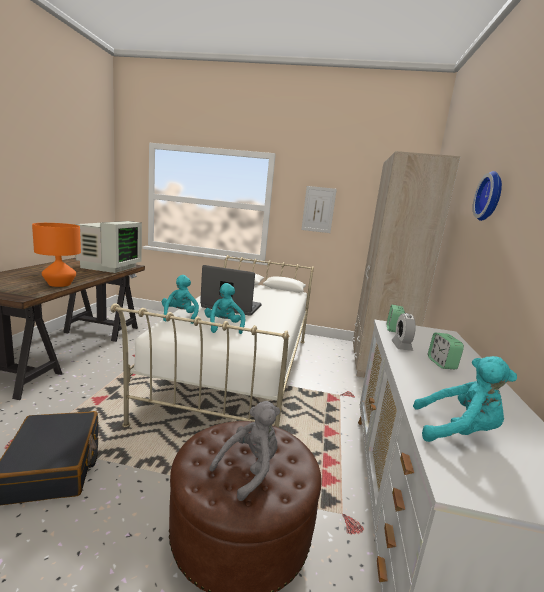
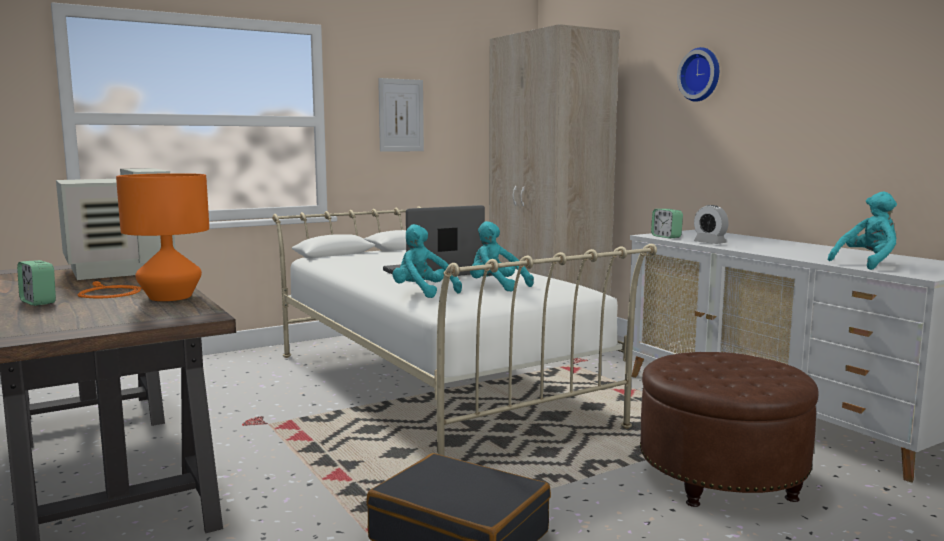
camera: 40 degrees left, 5 degrees down
(249, 470) = (742, 373): grey plush toy -> none
(441, 364) = (760, 244): alarm clock -> alarm clock (38, 302)

